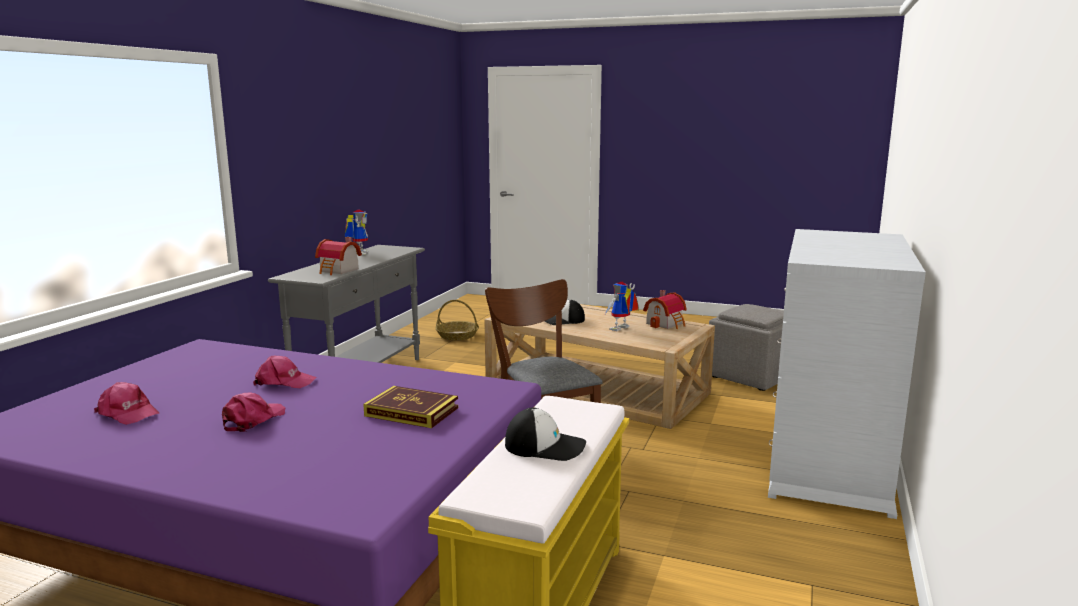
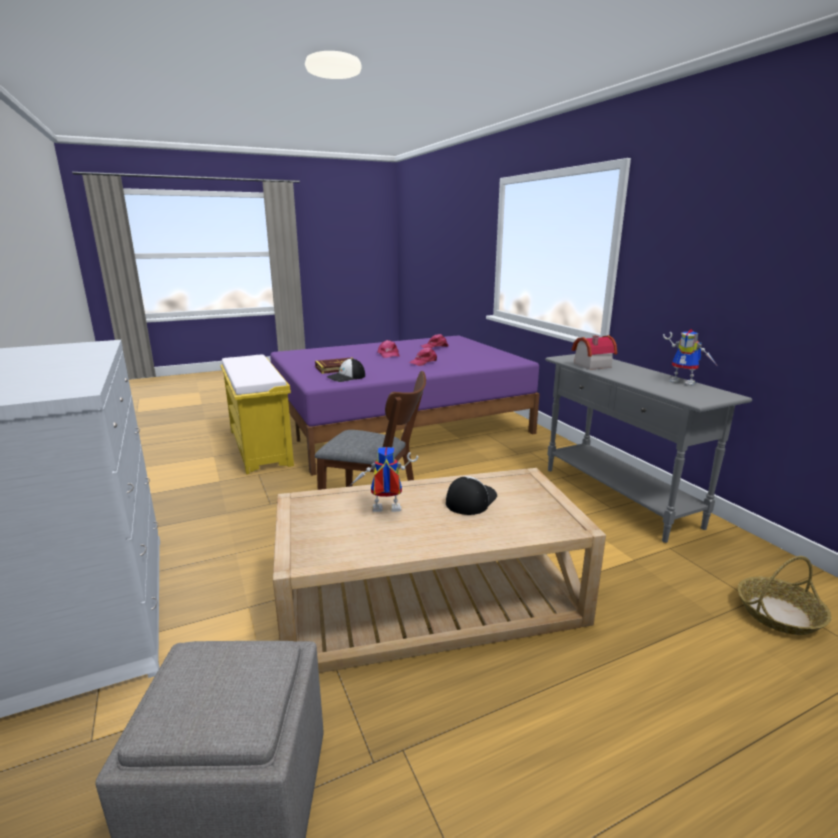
camera: 135 degrees right, 5 degrees up
(545, 446) = (251, 368): cap -> cap (346, 377)
(621, 329) = (384, 511): toy robot -> toy robot turned 90 degrees counterclockwise
(666, 324) = (344, 546): toy house -> none

